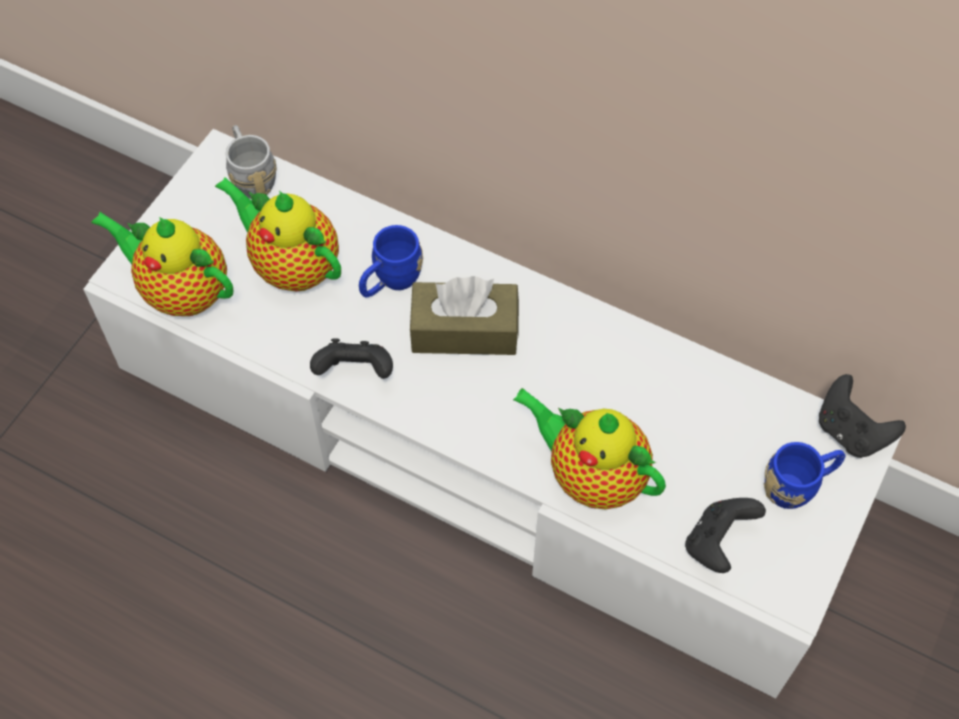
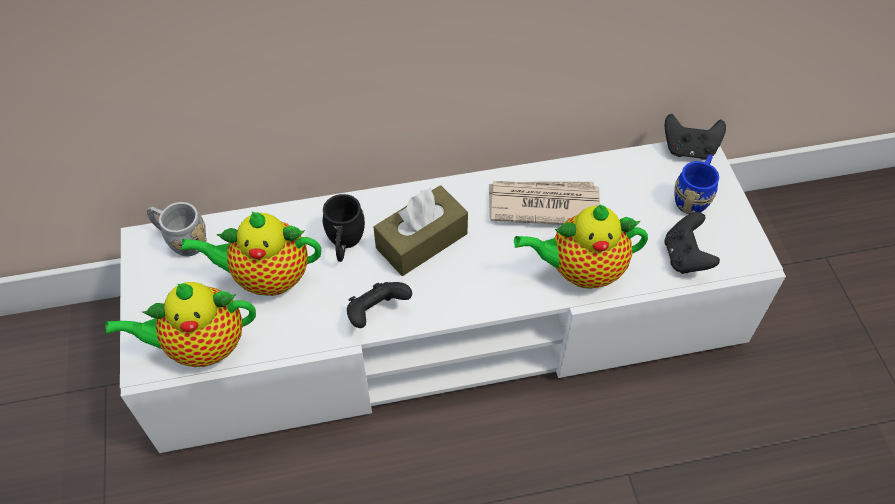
camera: 40 degrees left, 5 degrees down
(390, 282) = (344, 244): blue mug -> black mug
(622, 378) = (542, 204): none -> newspaper

